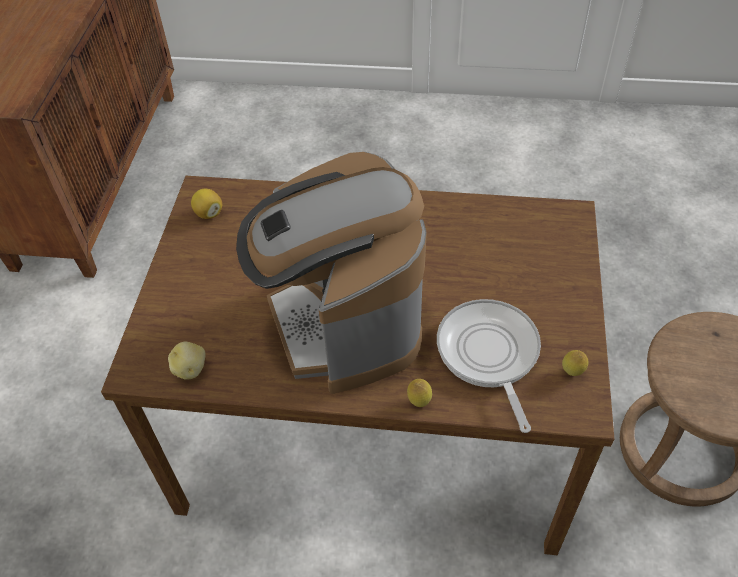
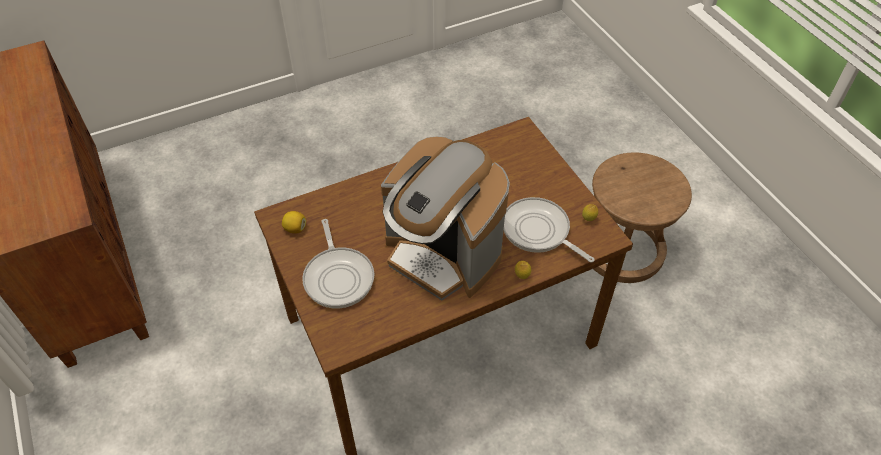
camera: 35 degrees left, 0 degrees up
(190, 369) = (372, 328): potato -> none
(207, 289) = (338, 277): none -> frying pan

